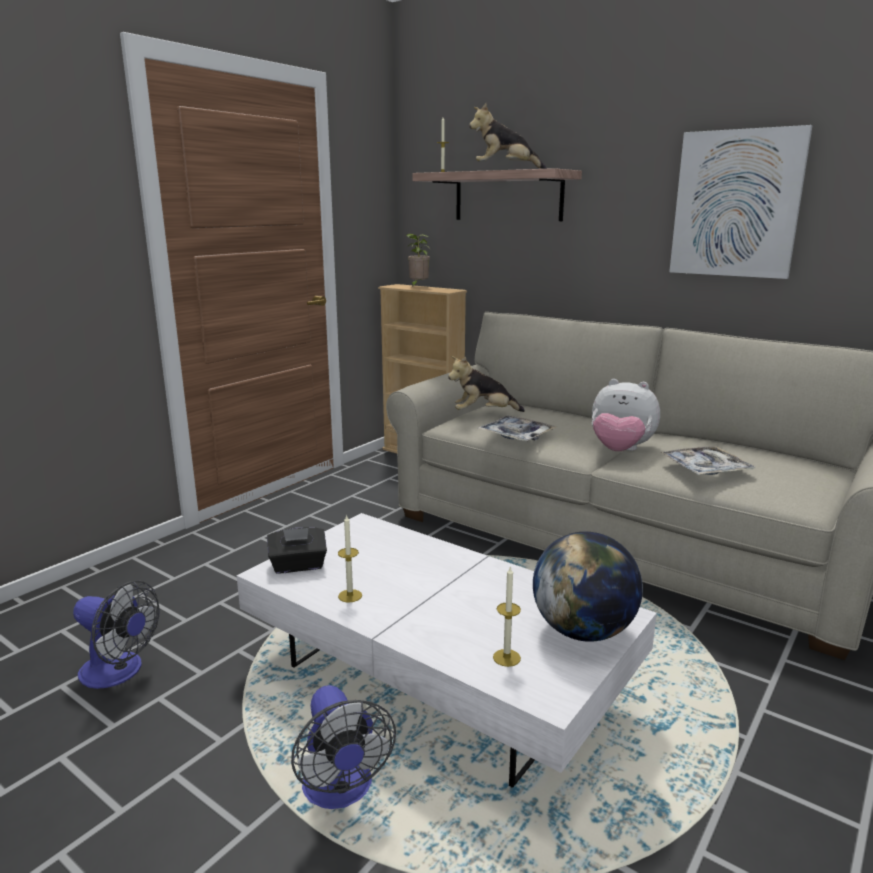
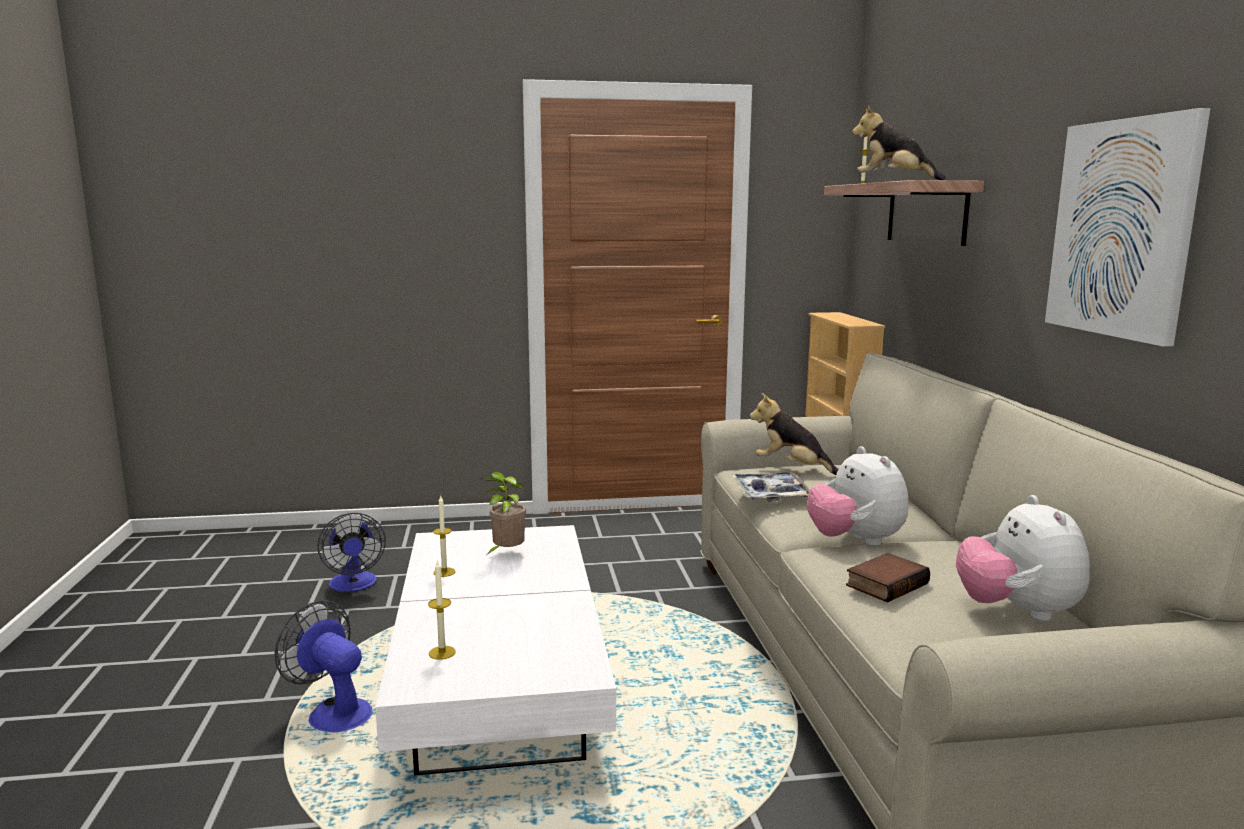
camera: 45 degrees right, 5 degrees down
(298, 566) = (457, 542): black tissue box -> none
(341, 792) = (333, 712): fan -> fan turned 105 degrees clockwise
(418, 286) = (846, 316): potted plant -> potted plant (506, 553)
(583, 631) = (528, 667): globe -> none
(705, 469) = (885, 583): tray -> book
(778, 461) = (1017, 612): none -> plush toy

